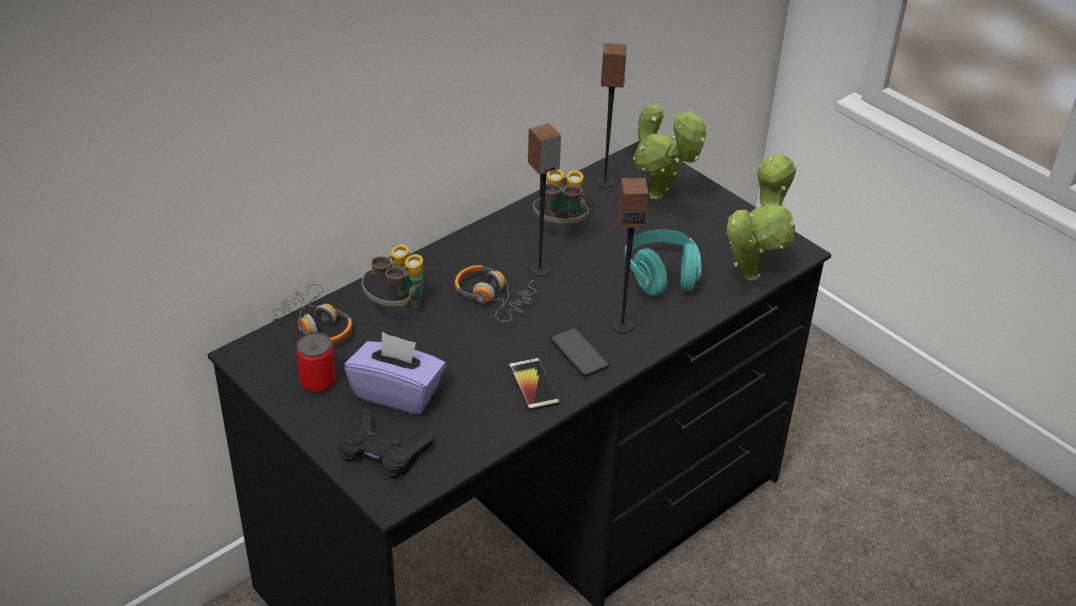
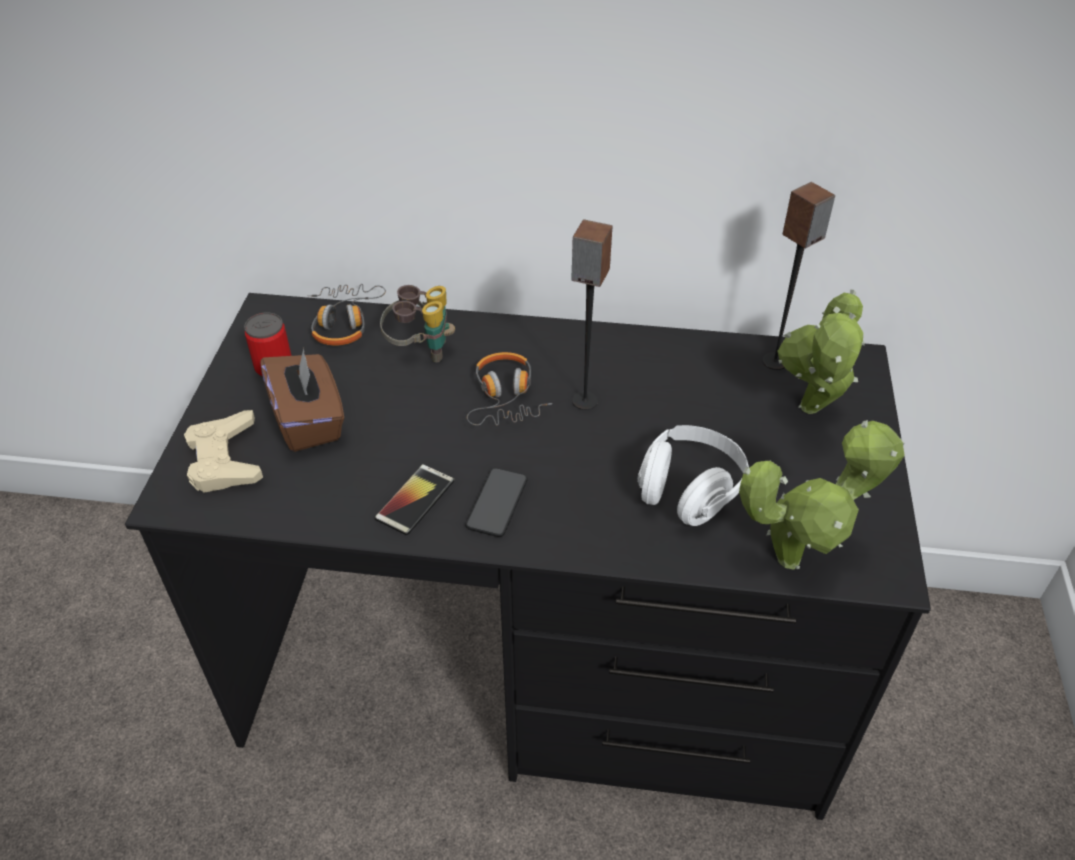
camera: 50 degrees right, 5 degrees up
(383, 451) = (225, 459): black game controller -> beige game controller
(397, 393) = (309, 420): purple tissue box -> brown tissue box
(561, 227) = (664, 376): binoculars -> none
(622, 325) = (577, 508): speaker -> none
(661, 277) = (689, 491): turquoise headphones -> white headphones

